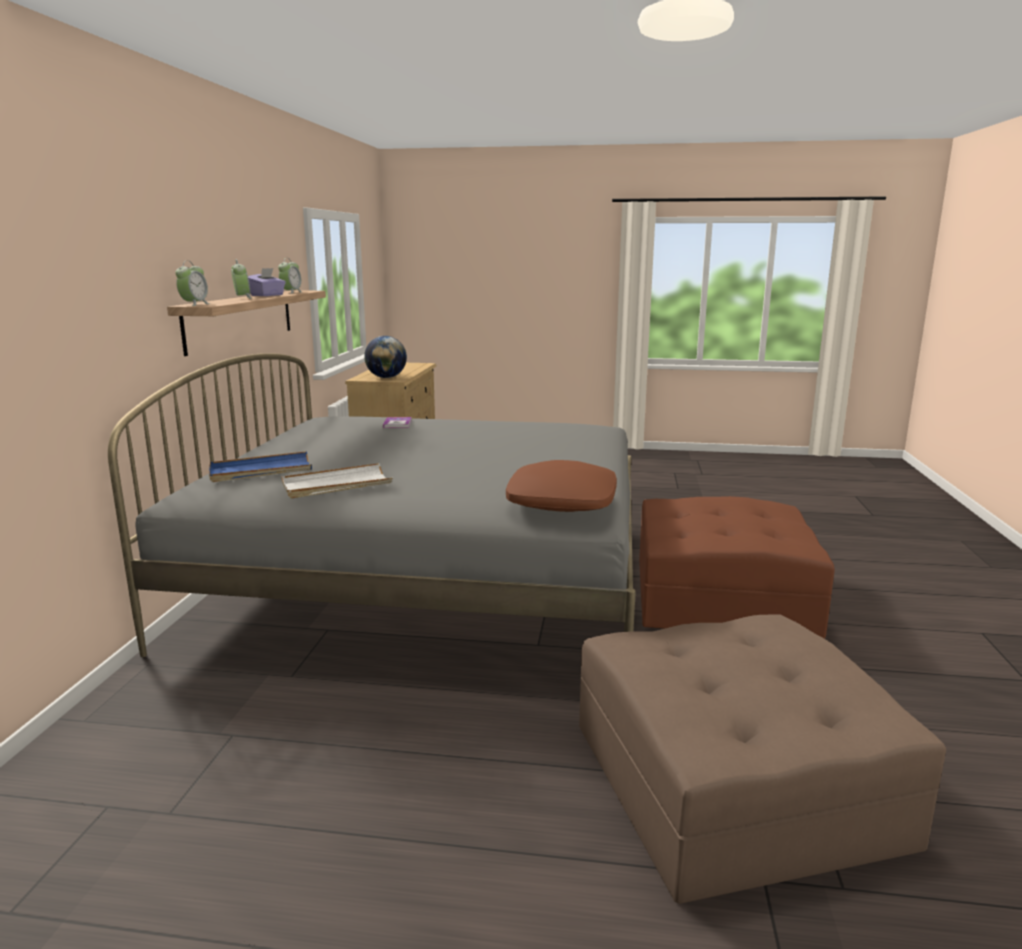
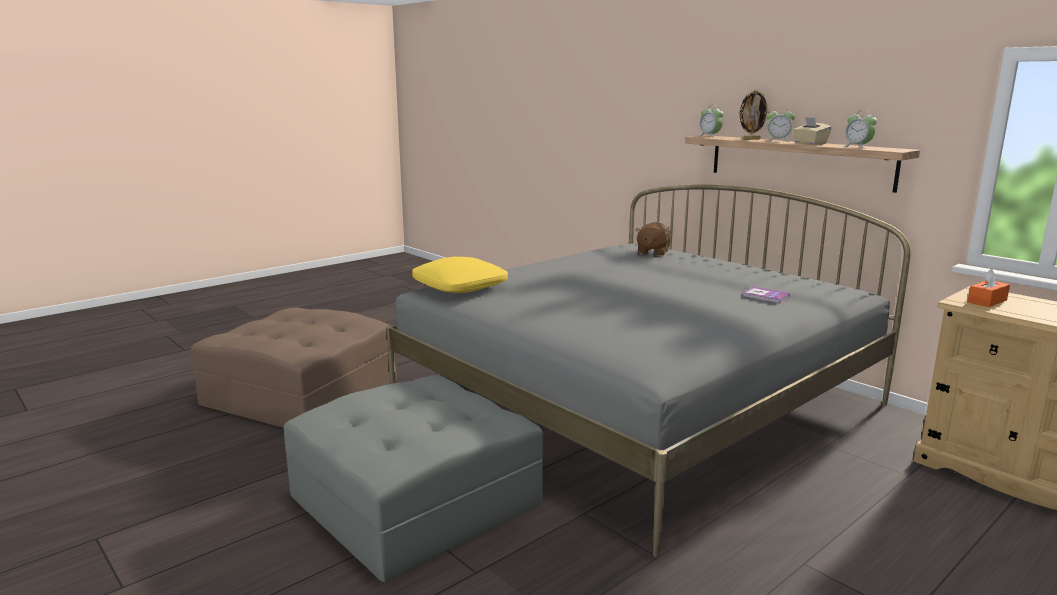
camera: 130 degrees right, 0 degrees up
(231, 300) = (751, 139): none -> picture frame
(260, 471) = (652, 252): blue tray -> brown plush toy
(267, 295) = (809, 143): purple tissue box -> beige tissue box
(336, 485) = (591, 259): white tray -> none
(386, 377) = (987, 301): globe -> orange tissue box
(561, 501) = (460, 286): brown pillow -> yellow pillow
(721, 595) = (416, 500): brown ottoman -> grey ottoman

